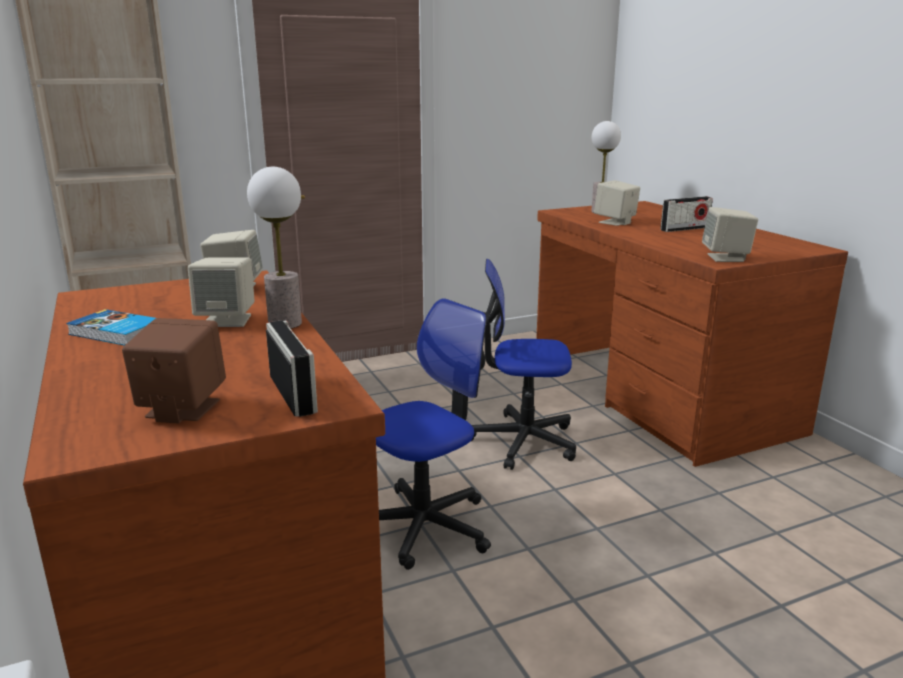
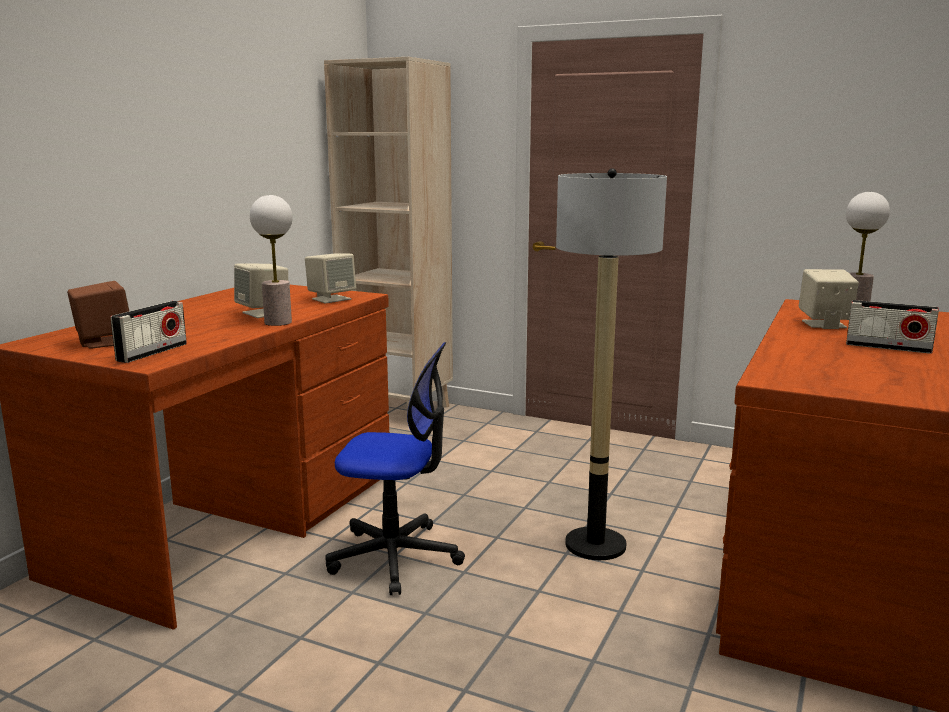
camera: 50 degrees right, 5 degrees down
(116, 333) = (206, 305): book -> none
(522, 441) = (595, 544): office chair -> floor lamp
(726, 258) = (799, 380): beige speaker -> none

